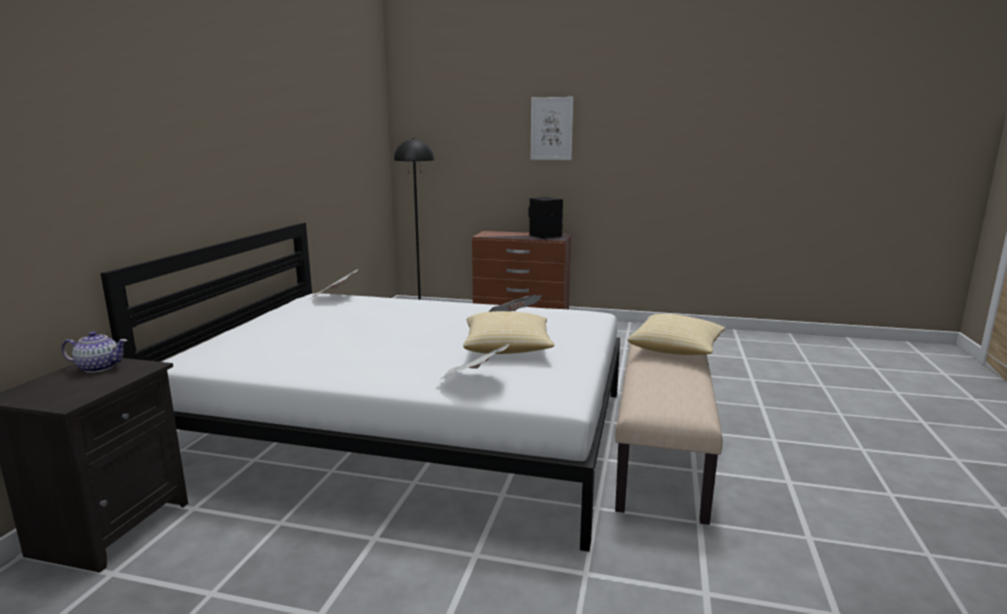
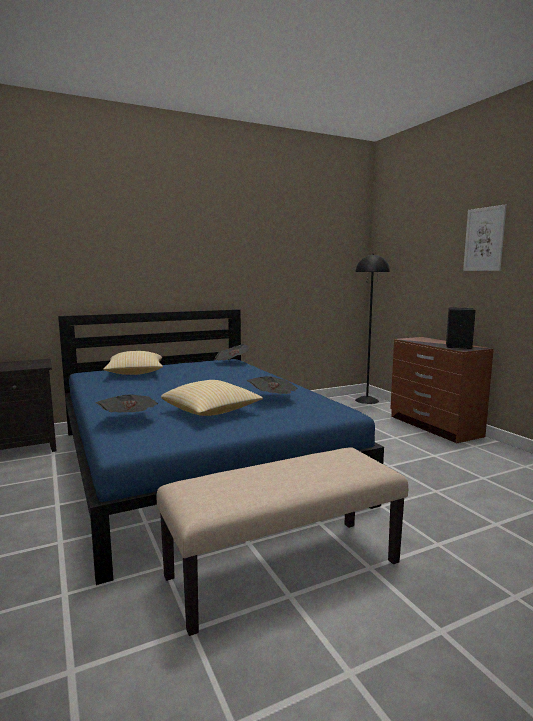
camera: 50 degrees right, 5 degrees down
(98, 367) = (33, 362): teapot -> none
(411, 429) = (197, 463): white bed -> blue bed
(676, 350) = (352, 464): pillow -> pillow (135, 373)

